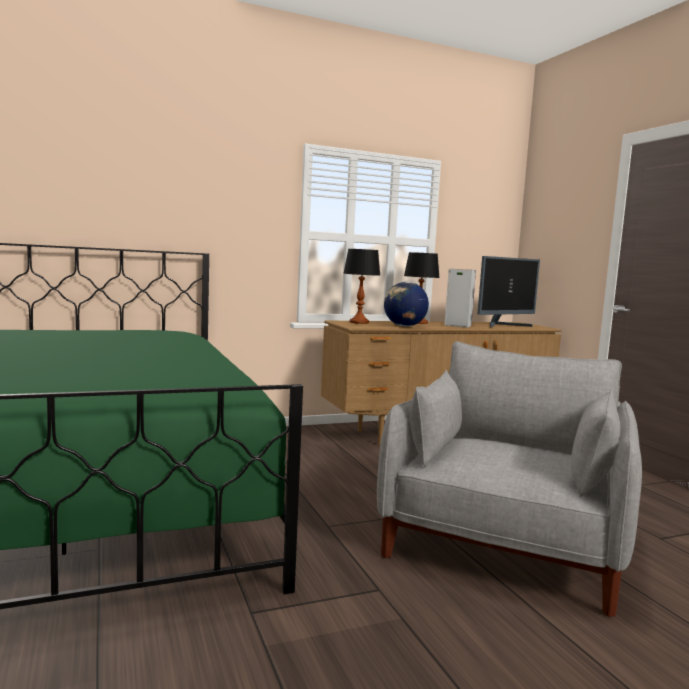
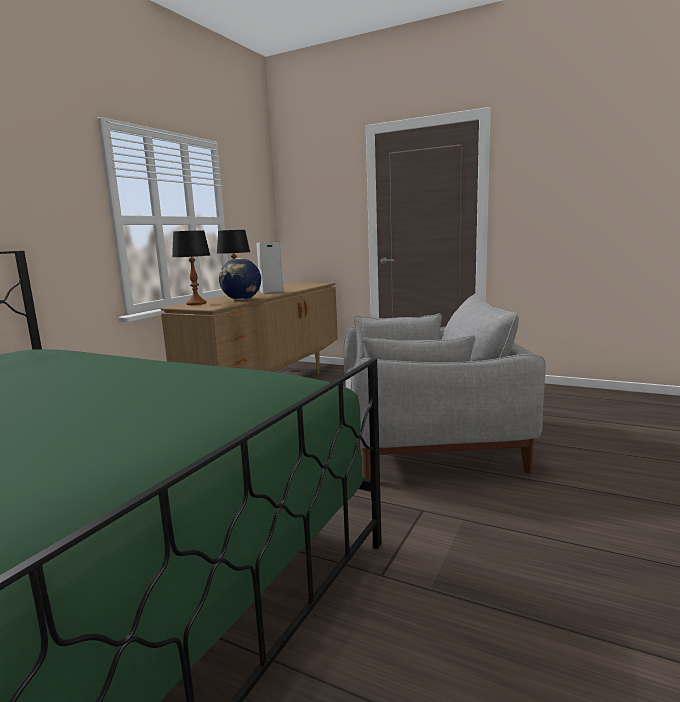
camera: 40 degrees left, 5 degrees up
(503, 325) = (296, 286): monitor -> none
(506, 540) = (429, 443): grey armchair -> grey armchair turned 105 degrees clockwise

